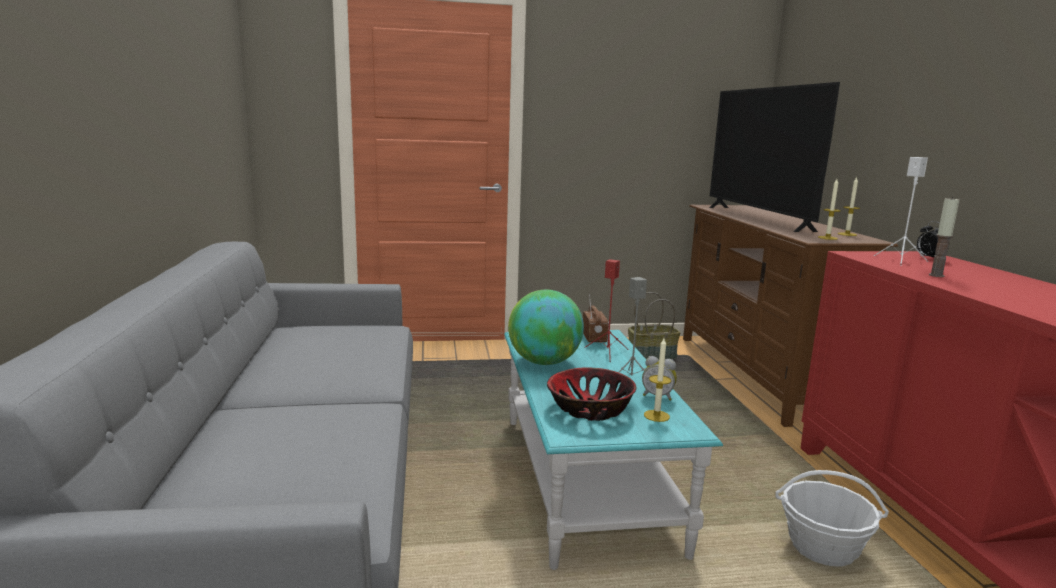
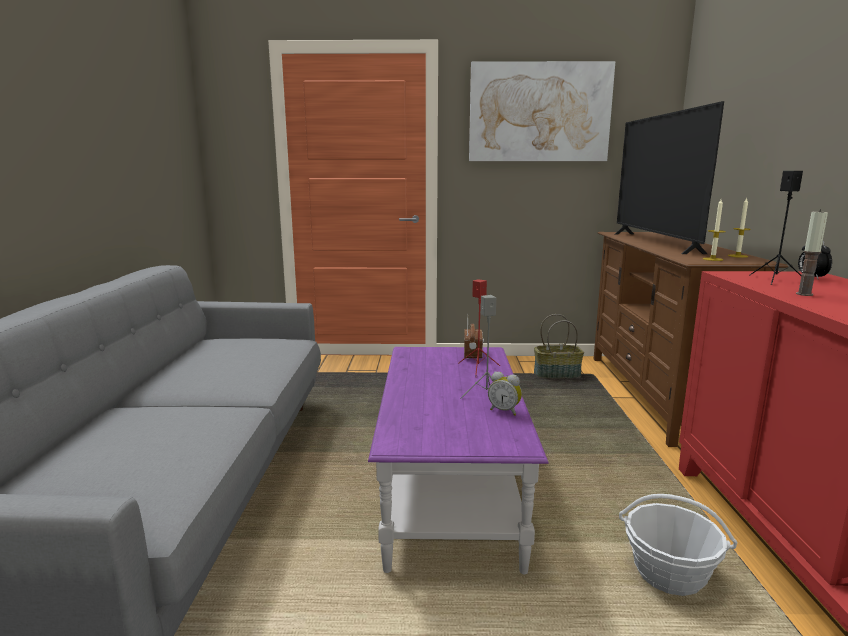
camera: 10 degrees right, 0 degrees up
(544, 362) = (412, 375): globe -> none
(585, 480) = (450, 487): turquoise coffee table -> purple coffee table
(589, 409) = (430, 421): bowl -> none
(632, 76) = (539, 112): none -> picture
(656, 416) = (493, 430): candle -> none
(901, 260) = (776, 280): white speaker -> black speaker

